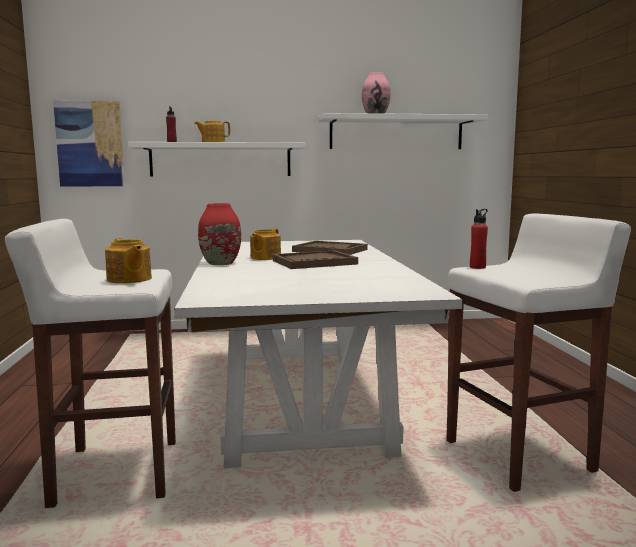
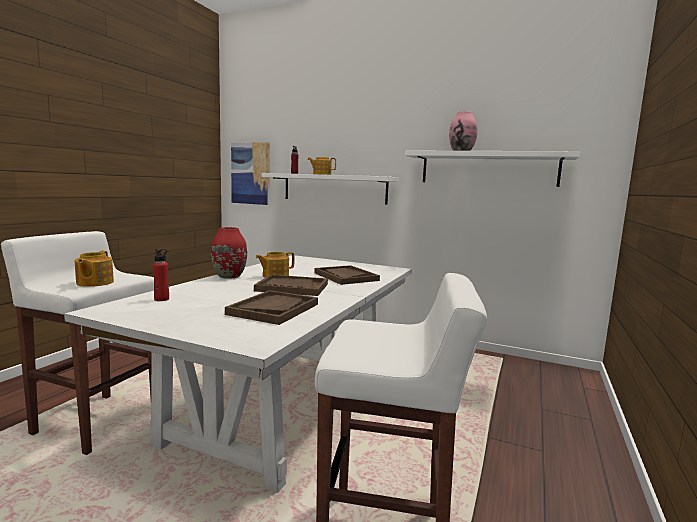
camera: 30 degrees right, 0 degrees up
(357, 276) = (273, 309): none -> brown tray
(477, 267) = (364, 324): red bottle -> red bottle (161, 299)

